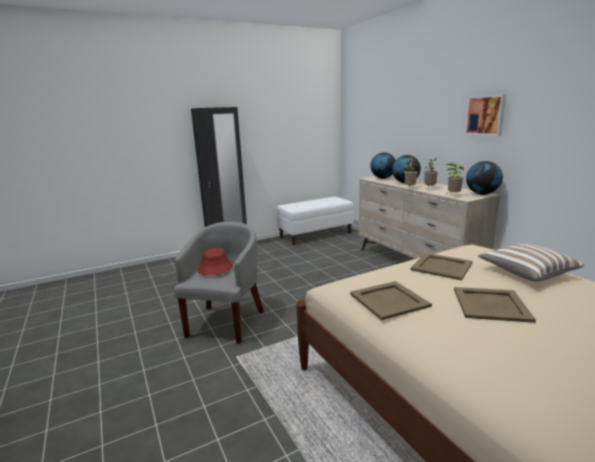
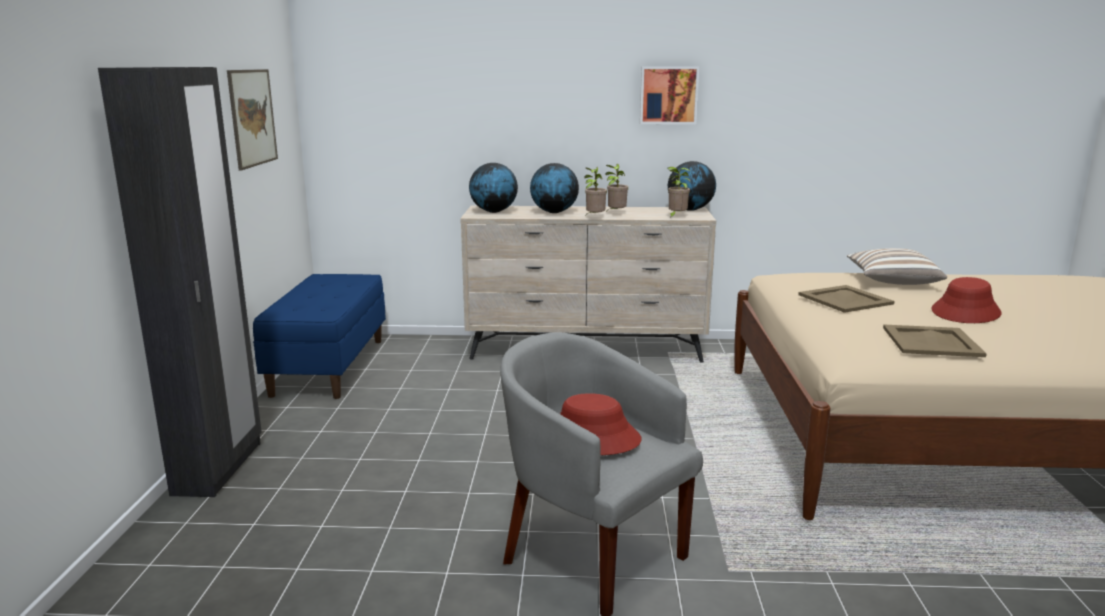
camera: 60 degrees left, 0 degrees up
(295, 126) = (252, 117): none -> picture
(315, 234) = (329, 366): white bench -> blue bench
(490, 304) = (966, 312): beige tray -> red hat

